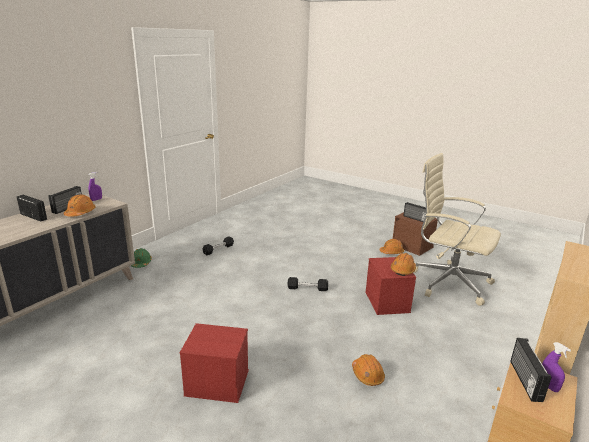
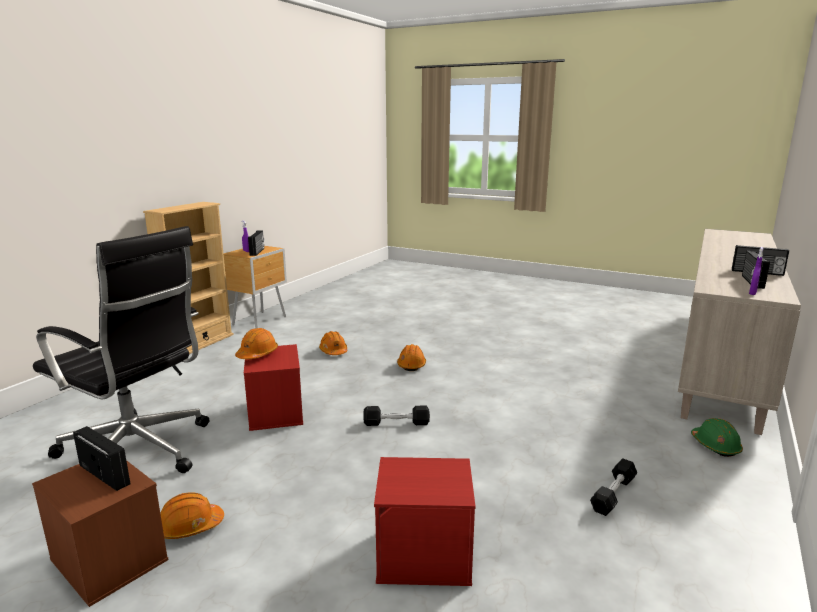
camera: 175 degrees right, 5 degrees down
(80, 213) = (716, 278): orange hard hat -> orange hard hat (411, 365)
(216, 383) = (466, 341): red storage box -> red storage box (425, 555)
(448, 282) = (137, 453): beige office chair -> black office chair

